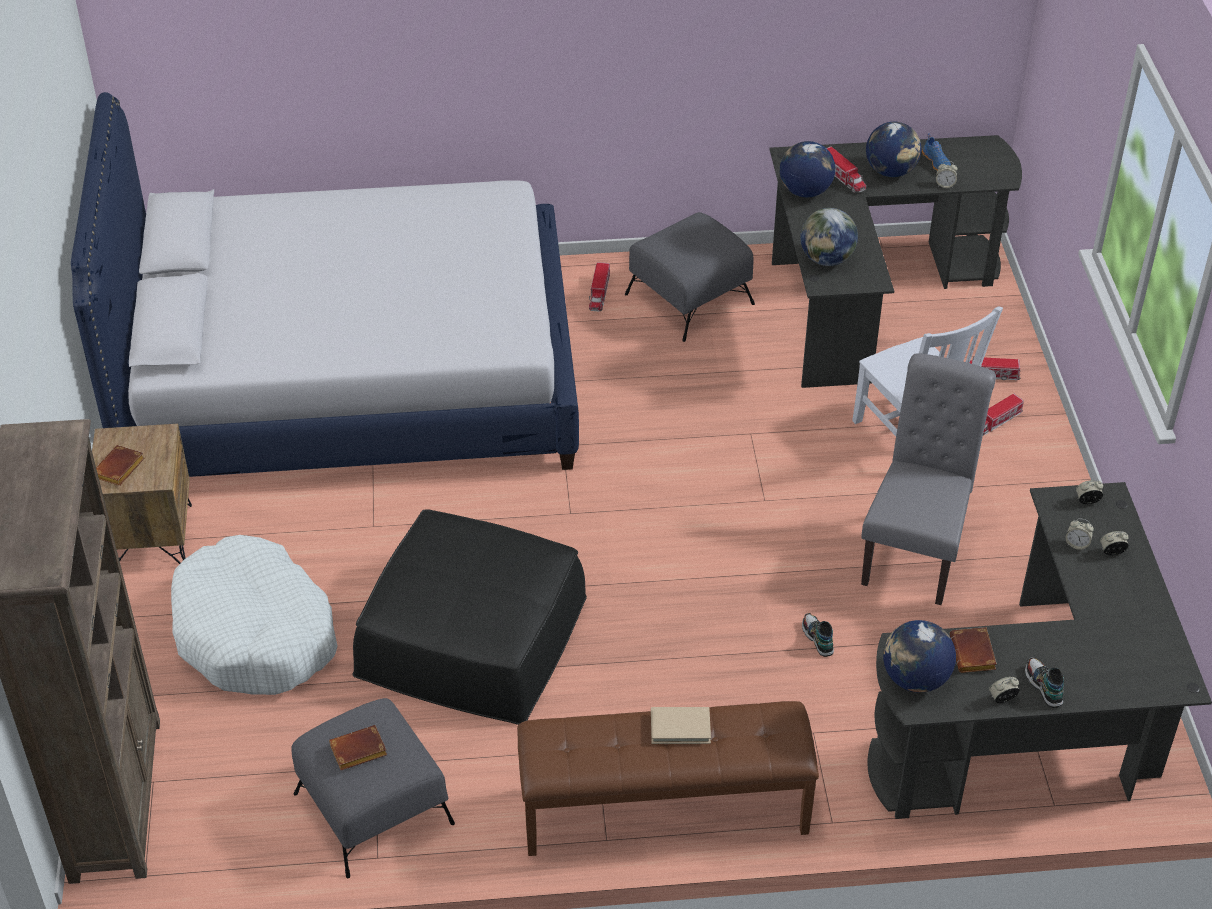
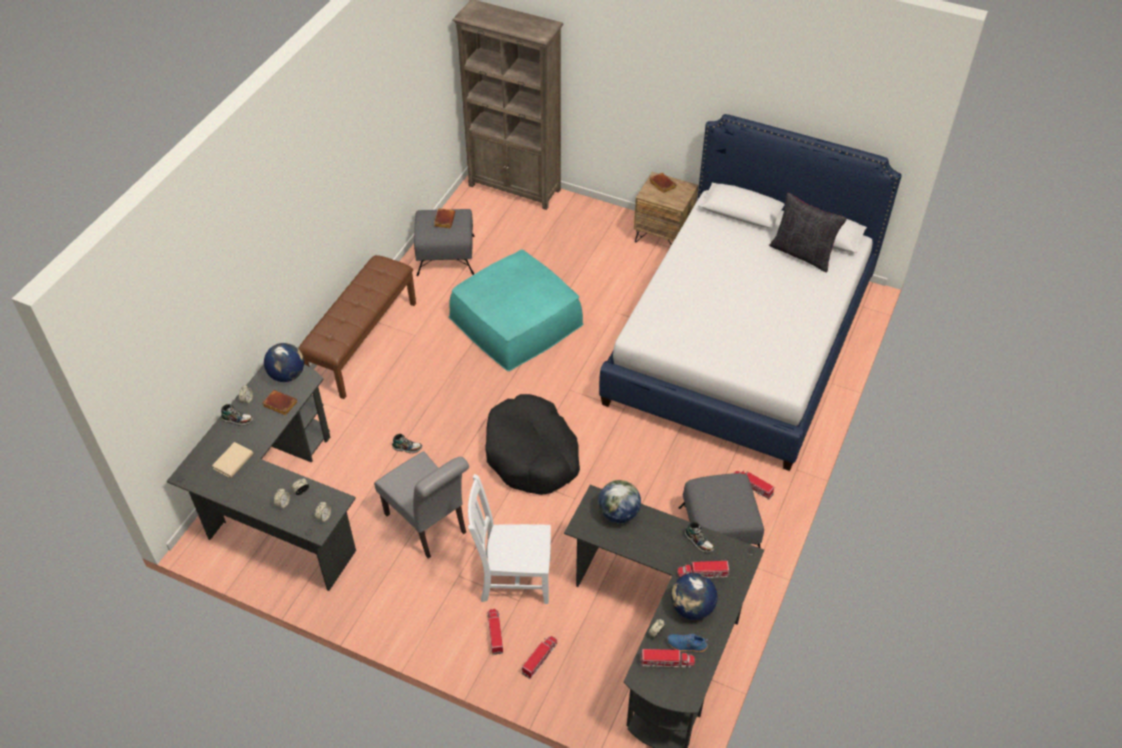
camera: 120 degrees right, 5 degrees up
(236, 246) = (802, 253): none -> black pillow
(255, 634) = (574, 251): white dog bed -> none
(471, 635) = (516, 320): black ottoman -> turquoise ottoman
(680, 727) = (358, 311): beige book -> beige book (233, 461)
(715, 502) = (532, 454): none -> black dog bed
(805, 191) = (699, 542): globe -> shoe
(968, 168) = (666, 661): none -> toy truck

